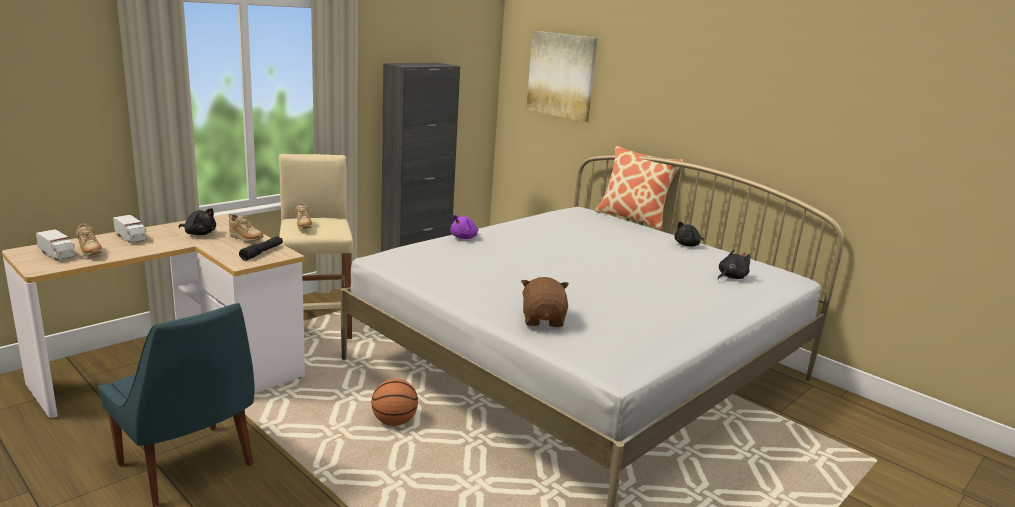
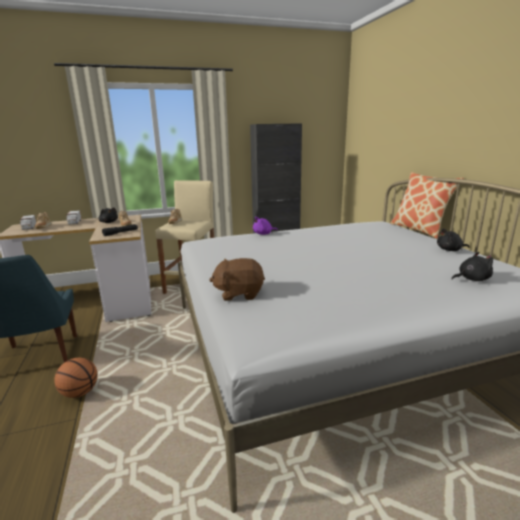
camera: 30 degrees right, 0 degrees up
(394, 421) = (172, 355): basketball -> basketball (80, 392)
(543, 320) = (239, 293): brown plush toy -> brown plush toy turned 120 degrees counterclockwise
(561, 75) = (379, 124): picture -> none

